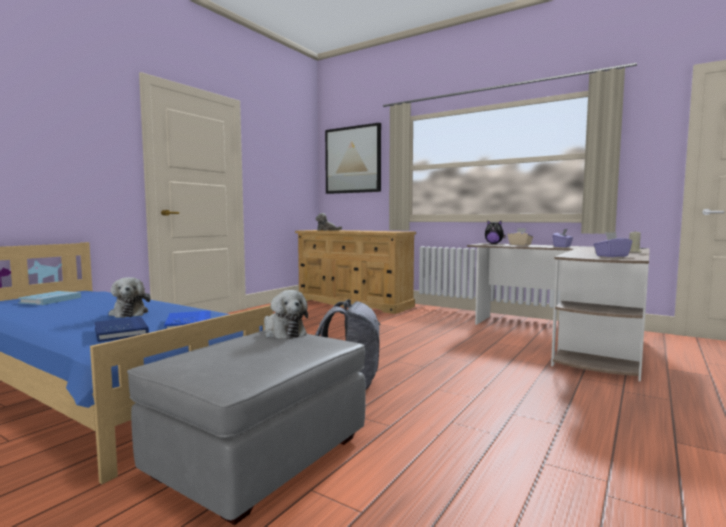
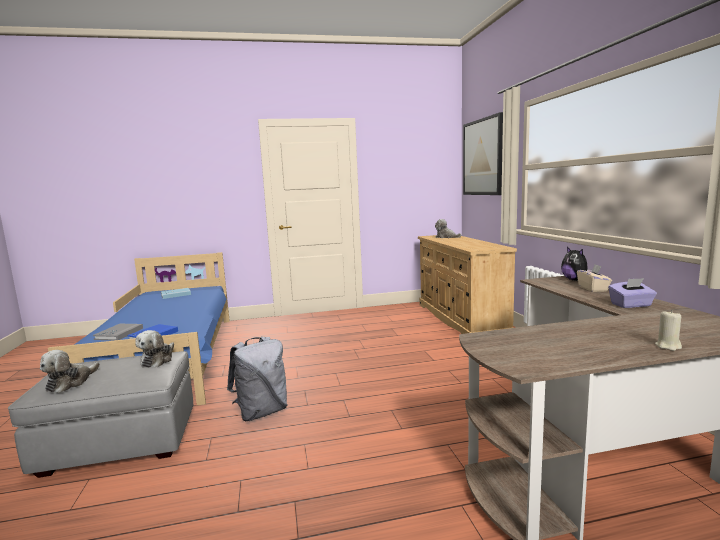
camera: 45 degrees right, 5 degrees up
(121, 332) = (119, 334): blue book -> grey book
(129, 313) = (165, 316): plush toy -> plush toy (71, 382)
(611, 256) = (537, 352): purple tissue box -> none

